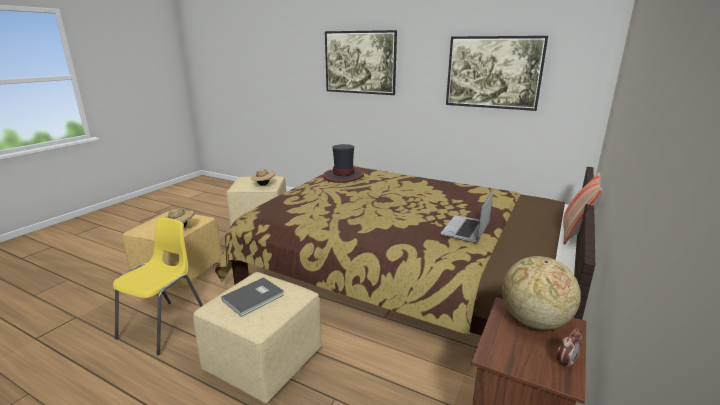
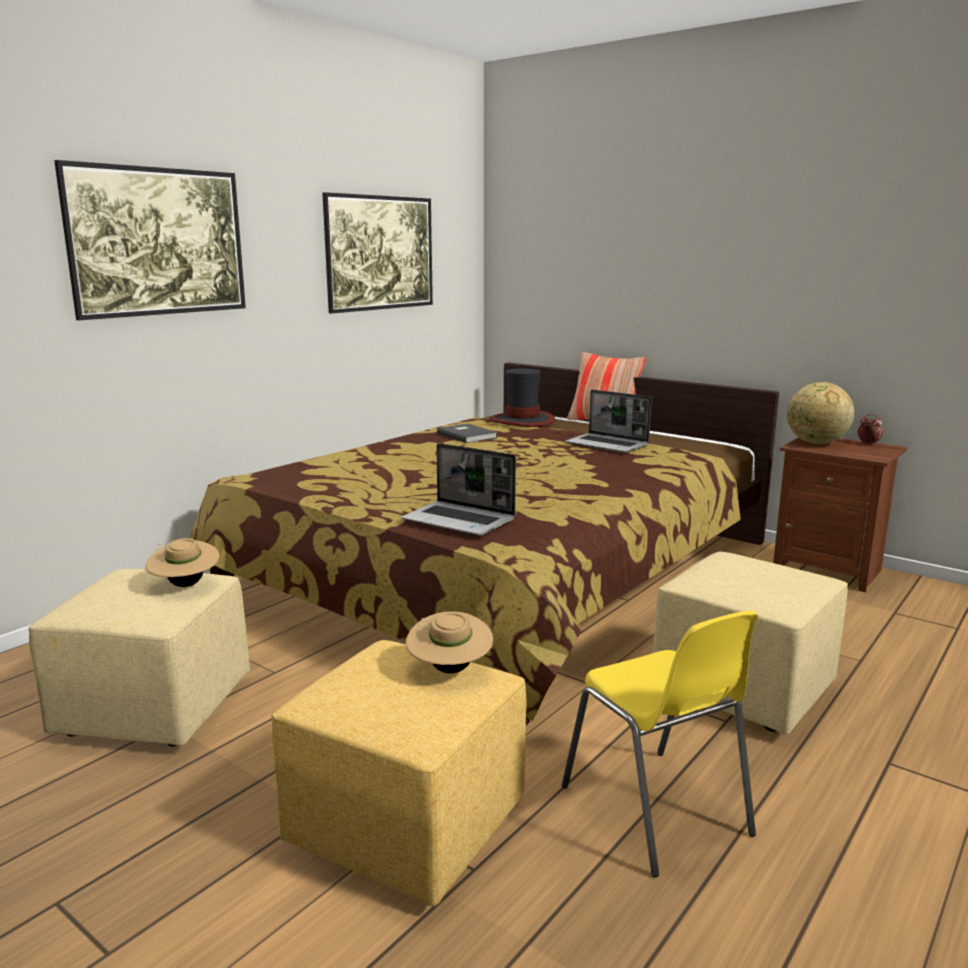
camera: 80 degrees left, 5 degrees down
(165, 326) = (656, 811): yellow chair -> yellow chair turned 150 degrees counterclockwise
(254, 298) = (752, 580): grey book -> grey book (467, 435)
(287, 203) = (460, 520): none -> laptop
(343, 176) = (323, 480): hat -> hat (522, 421)

